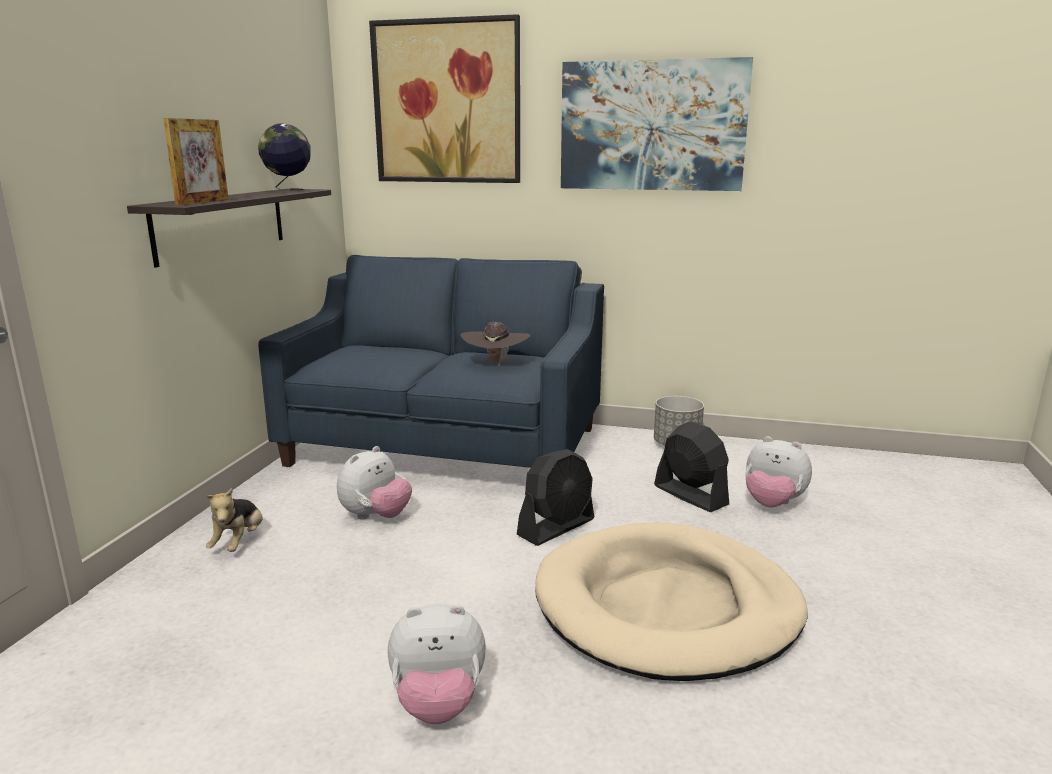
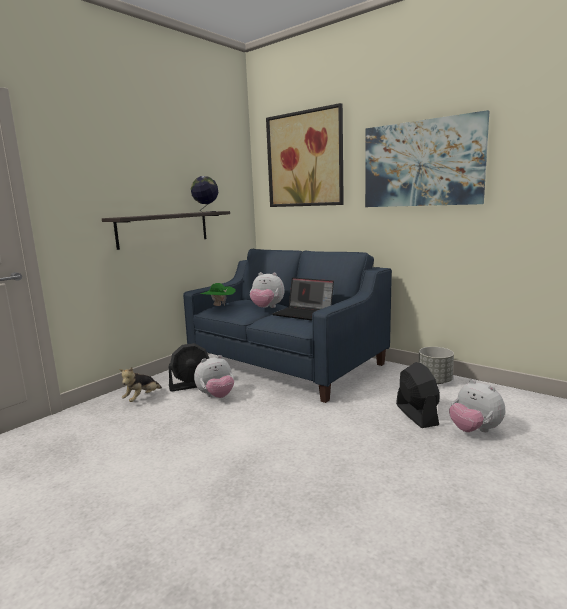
camera: 25 degrees right, 5 degrees down
(203, 202) = (137, 216): picture frame -> none
(328, 361) = (218, 306): none -> green hat
(438, 703) = (158, 505): plush toy -> plush toy (267, 308)
(496, 363) = (304, 313): brown hat -> laptop
(556, 527) = (310, 419): black fan -> black fan (192, 385)
(667, 607) = (337, 482): beige dog bed -> none

